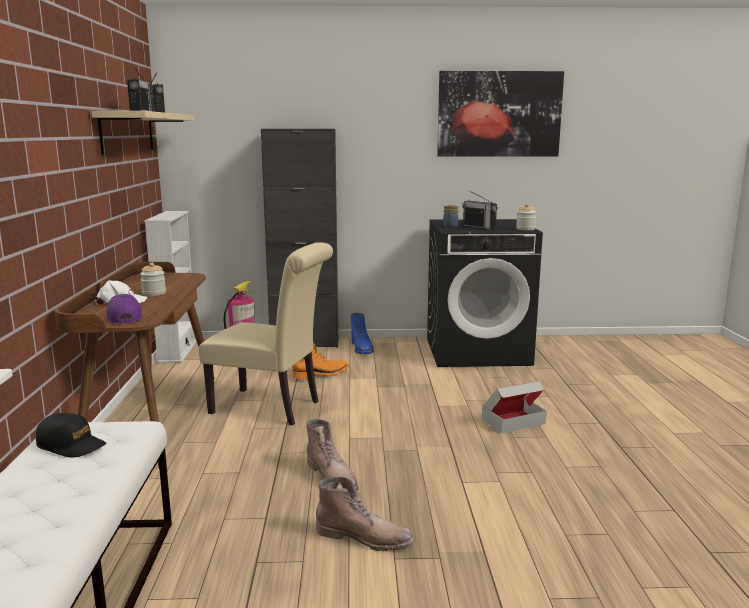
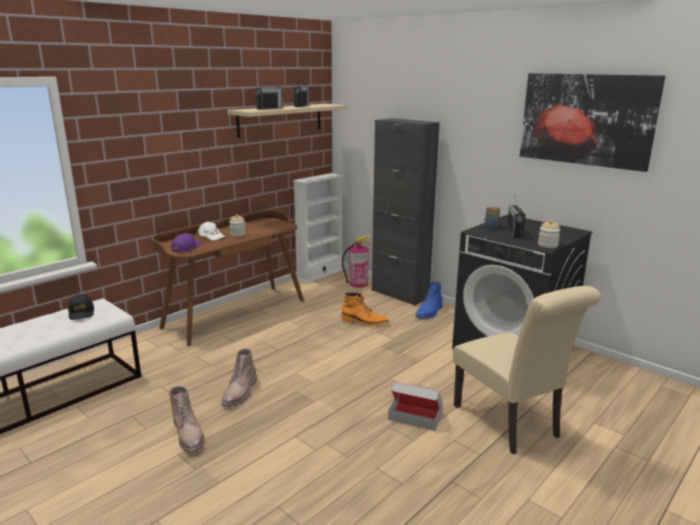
camera: 45 degrees right, 5 degrees up
(271, 407) = (295, 333): beige chair -> beige chair (510, 424)

